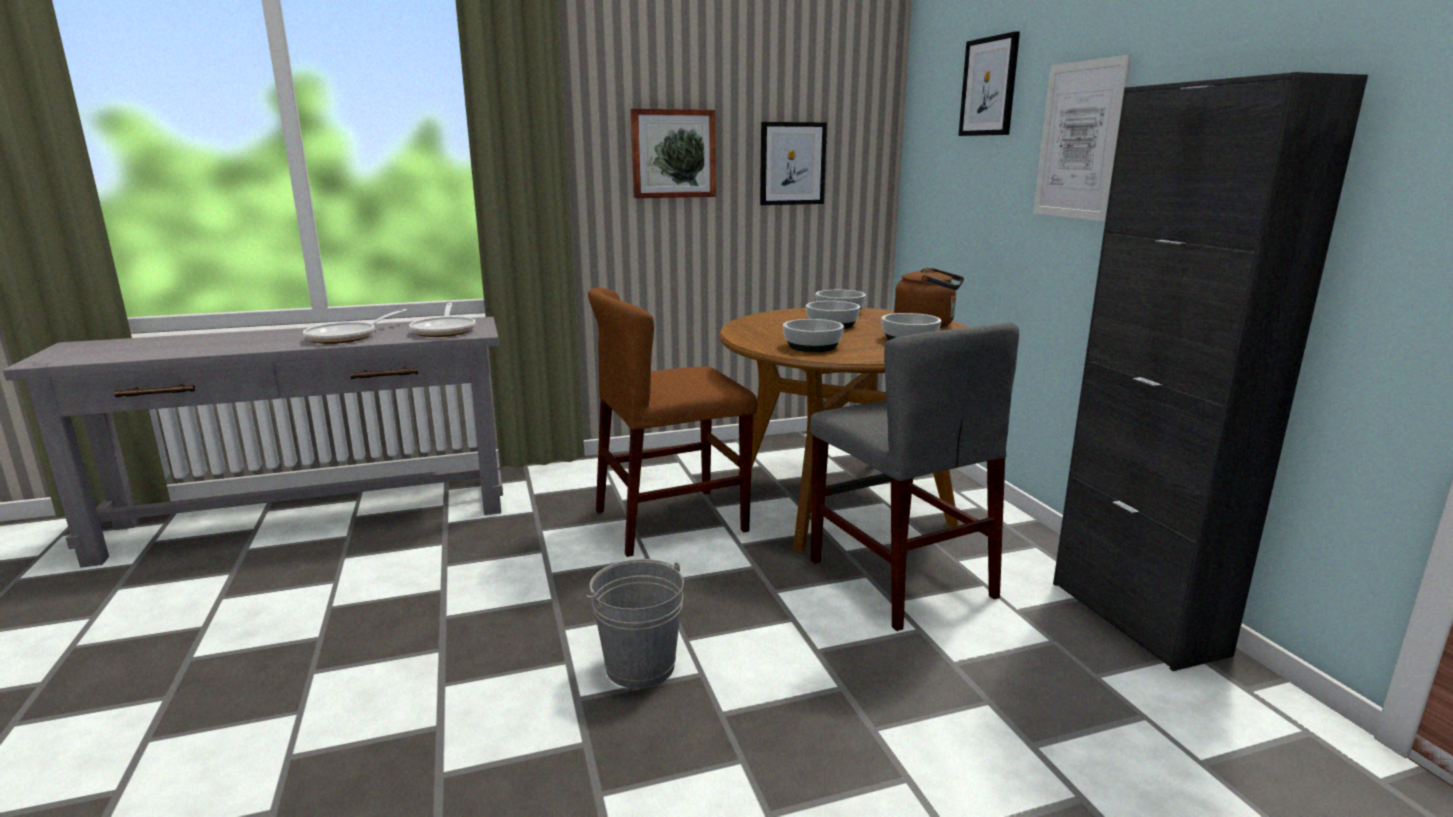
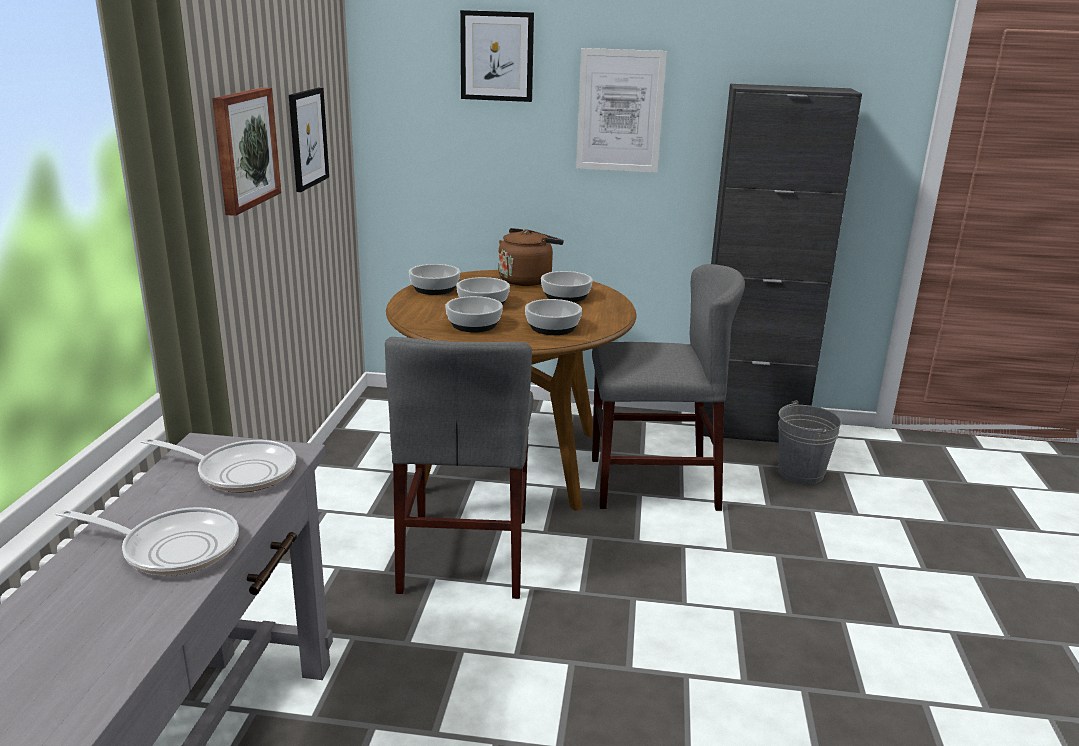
camera: 65 degrees left, 5 degrees up
(347, 337) = (173, 548): frying pan -> frying pan turned 45 degrees counterclockwise
(640, 666) = (712, 636): grey bucket -> grey bucket (800, 472)
(671, 521) = (465, 554): brown chair -> grey chair
(774, 330) = (474, 325): none -> bowl

